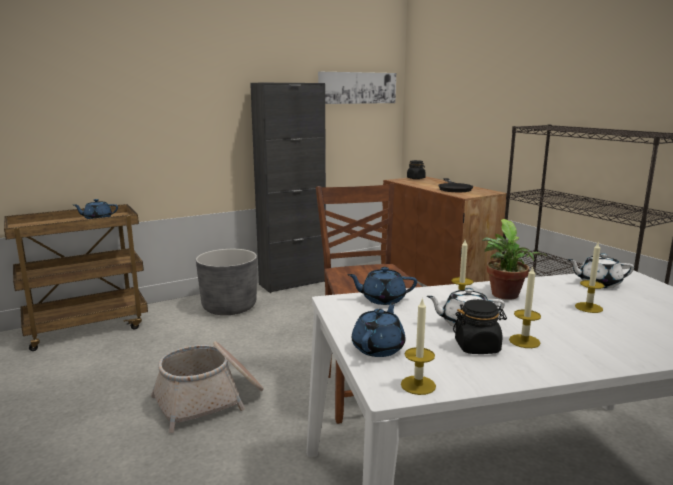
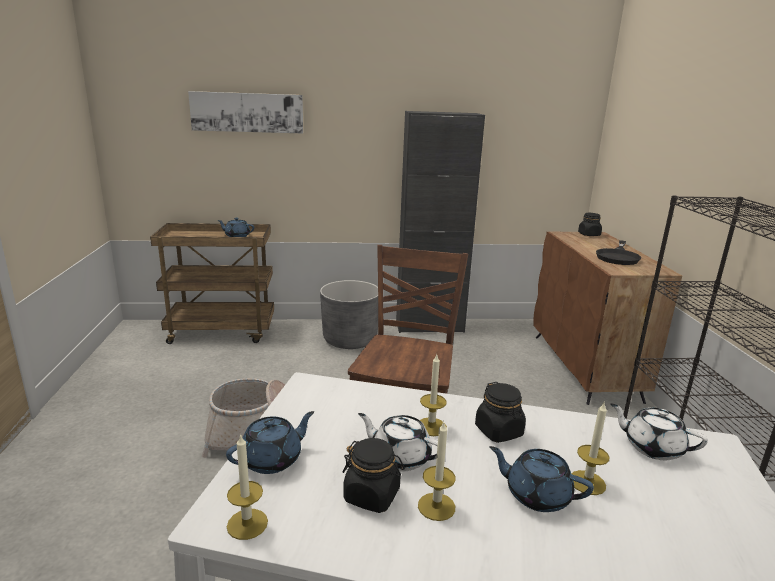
camera: 25 degrees right, 5 degrees up
(357, 88) = (537, 119): picture -> picture (247, 112)
(382, 299) = (356, 395): blue teapot -> blue teapot (536, 495)
(505, 296) = (499, 431): potted plant -> black jar

